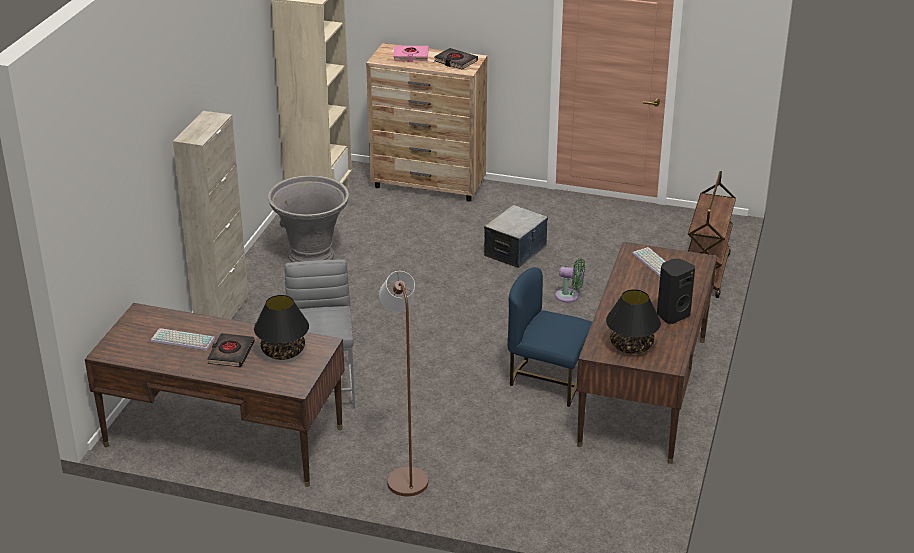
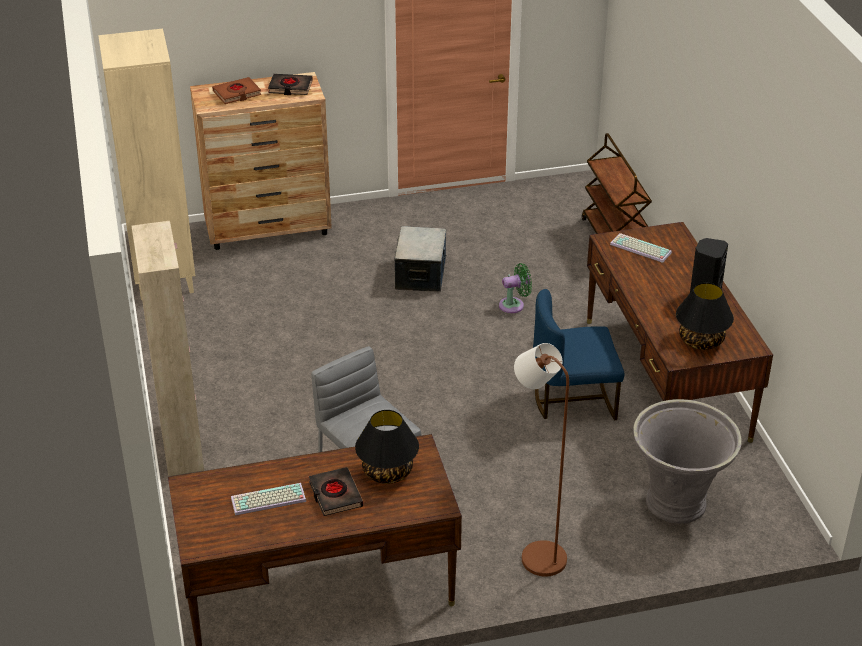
camera: 30 degrees left, 5 degrees up
(312, 256) = (220, 349): grey planter -> grey planter (677, 503)
(411, 56) = (237, 94): pink book -> brown book

